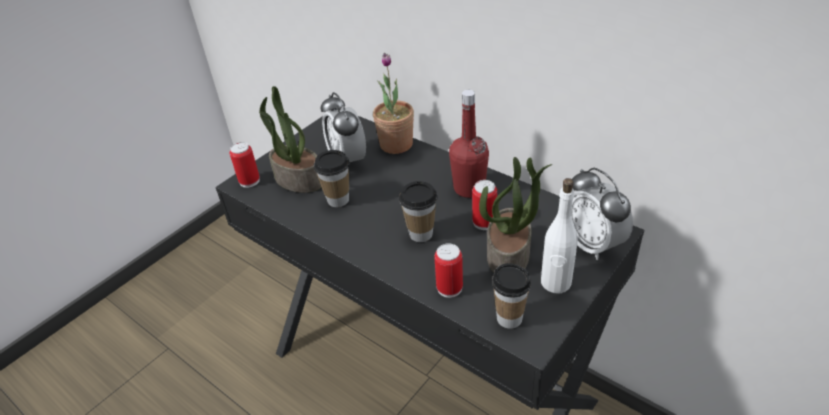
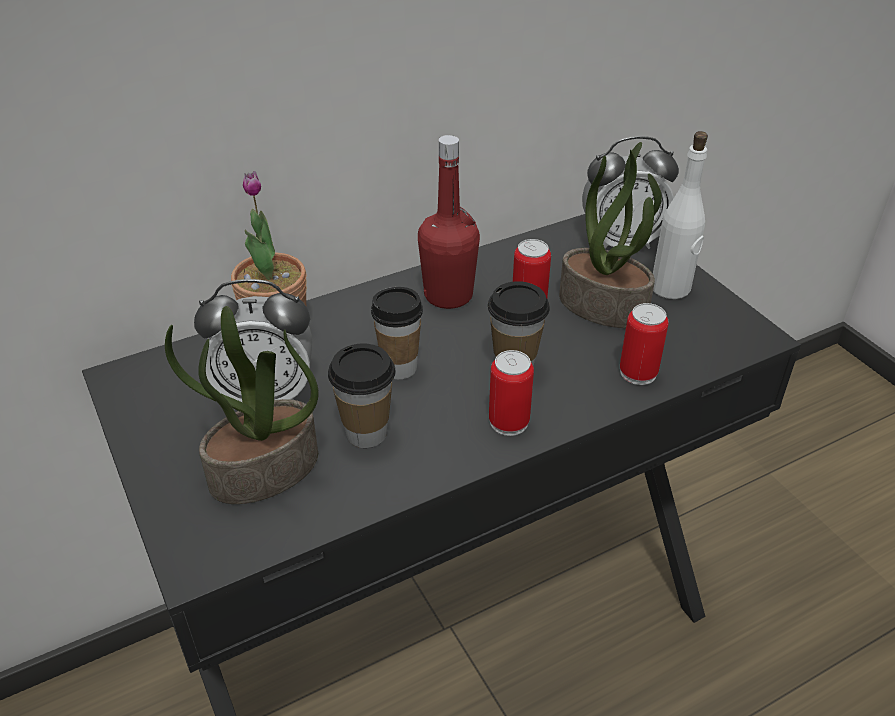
camera: 70 degrees left, 0 degrees up
(249, 181) = (203, 545): can -> can (508, 422)
(509, 318) = (713, 341): cup -> cup (399, 368)

